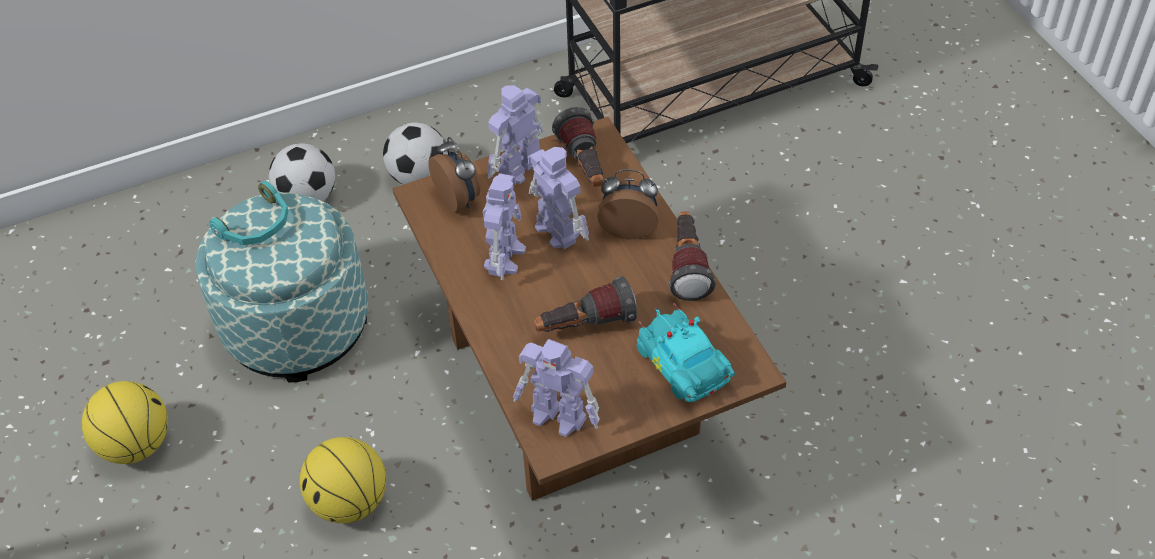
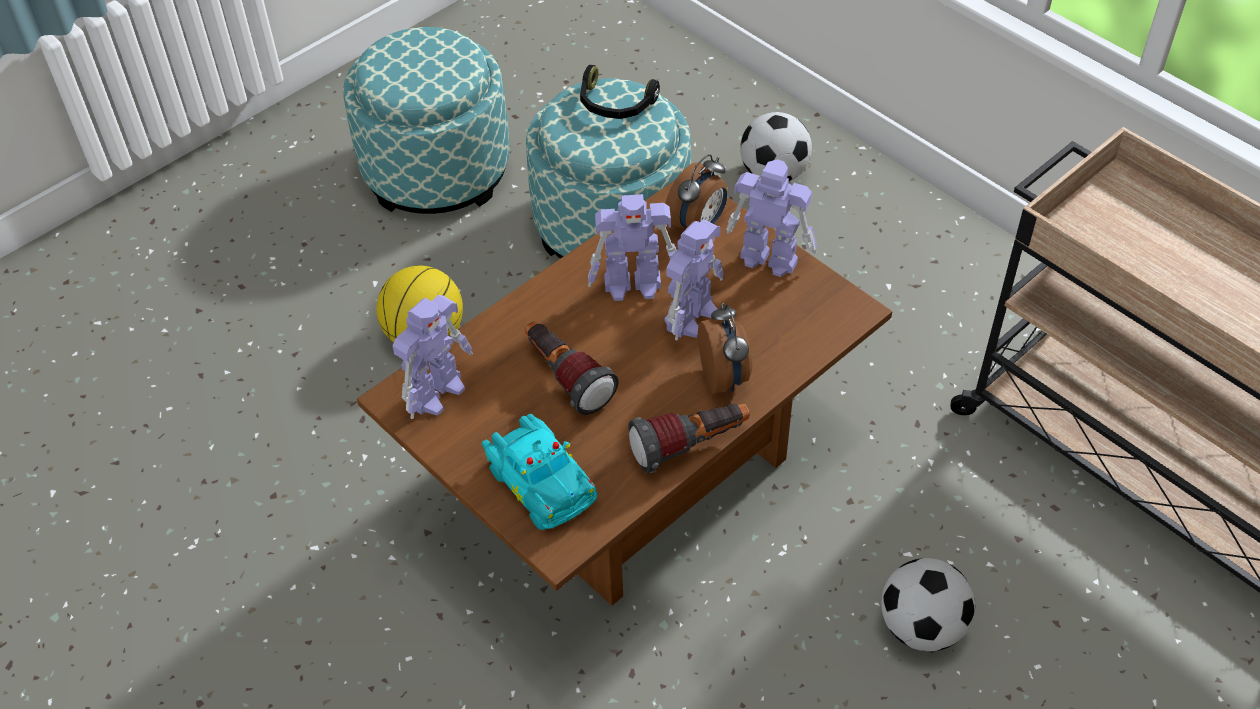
camera: 70 degrees right, 0 degrees up
(136, 444) = (436, 170): basketball -> ottoman
(257, 226) = (615, 104): turquoise headphones -> black headphones
(419, 177) = (851, 248): football -> football (921, 627)
(559, 417) = (437, 391): toy robot -> toy robot turned 150 degrees counterclockwise
(584, 166) = (800, 312): flashlight -> none
(683, 367) = (541, 480): turquoise toy car -> turquoise toy car turned 105 degrees clockwise

